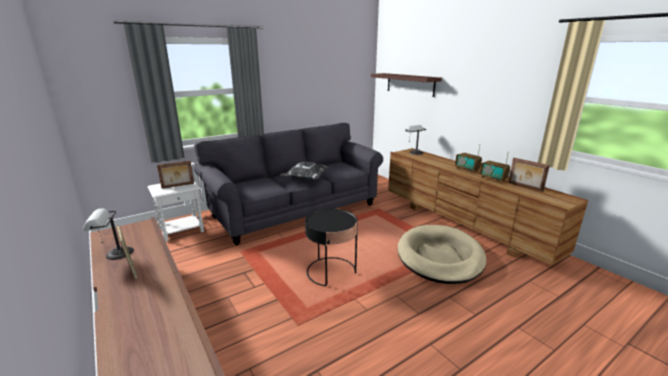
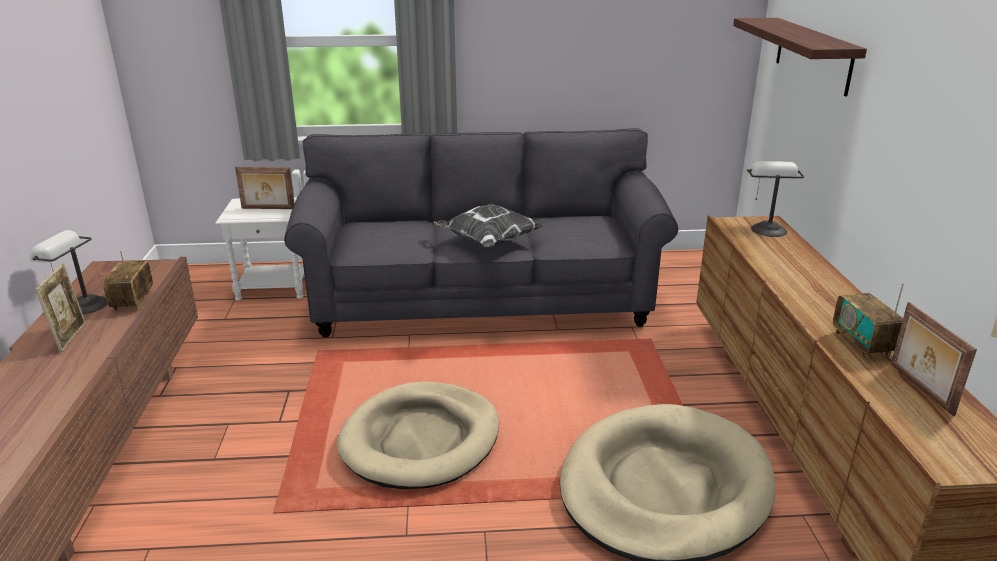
camera: 30 degrees right, 5 degrees up
(331, 271) = (421, 440): black side table -> beige dog bed
(467, 170) = (831, 302): radio -> radio (133, 301)

